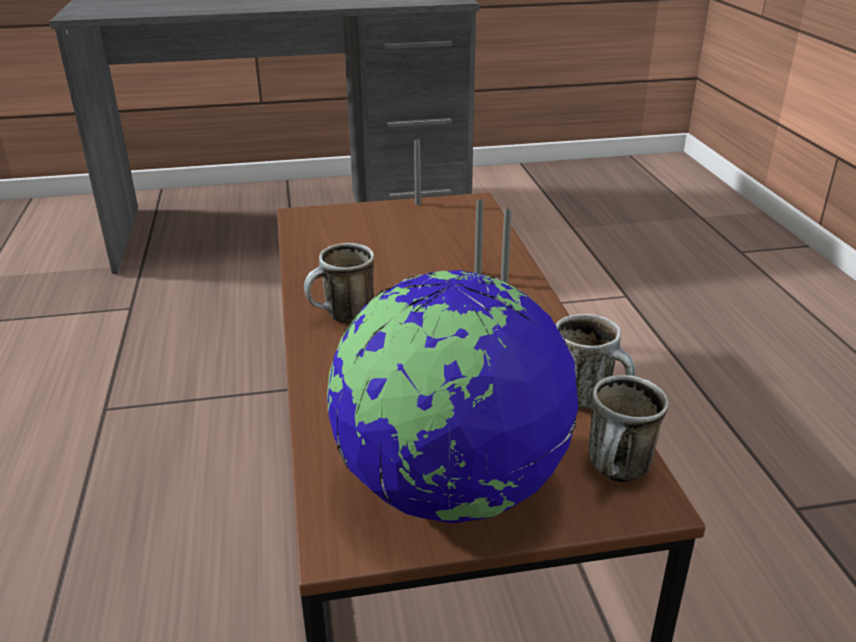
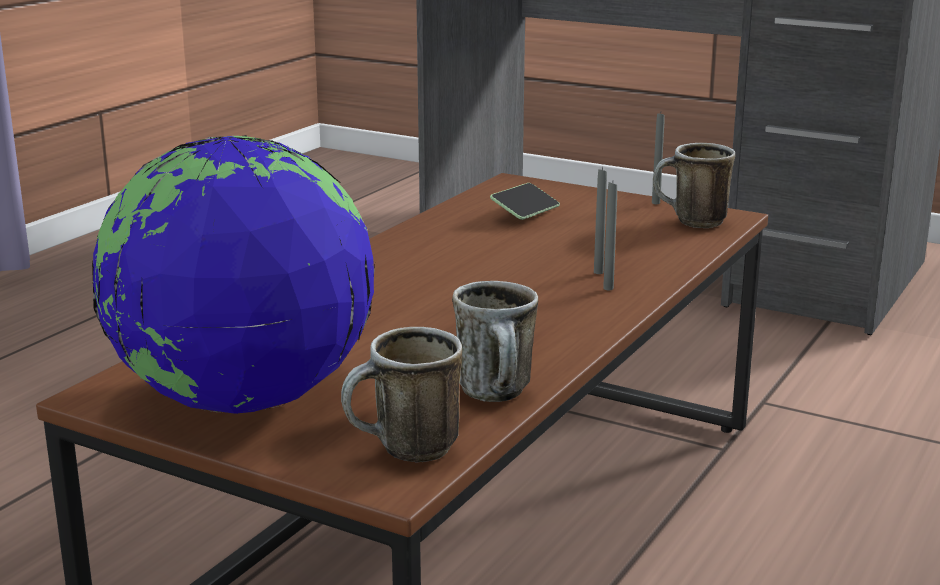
camera: 40 degrees right, 10 degrees down
(343, 318) = (393, 265): mug -> mug (690, 222)
(353, 239) = (525, 213): none -> phone

